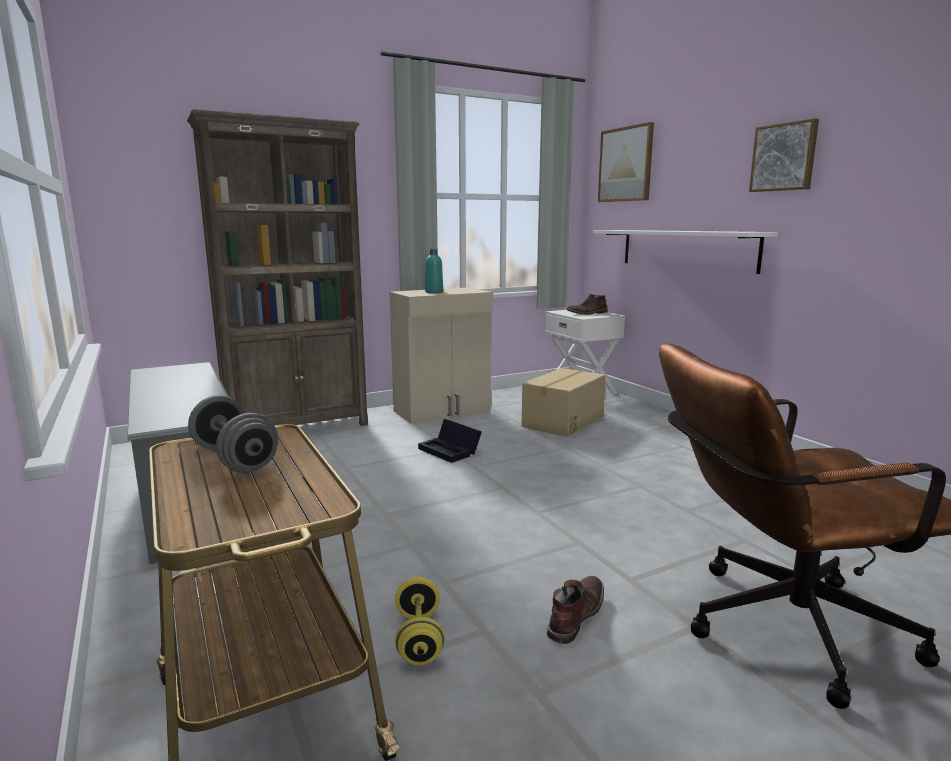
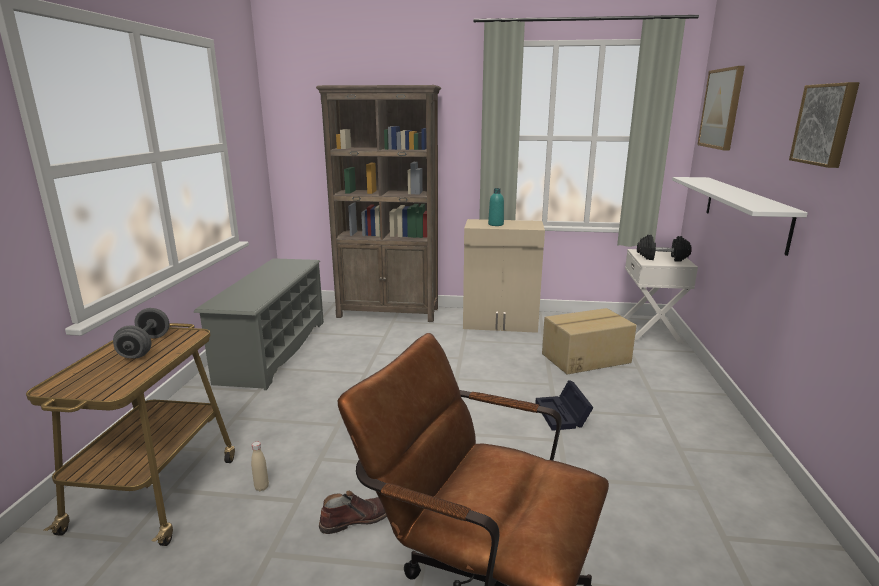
camera: 35 degrees right, 5 degrees up
(419, 638) = (261, 487): yellow dumbbell -> beige bottle
(451, 451) = (458, 360): black storage box -> black storage box (563, 415)
(587, 313) = (662, 258): brown boot -> black dumbbell

